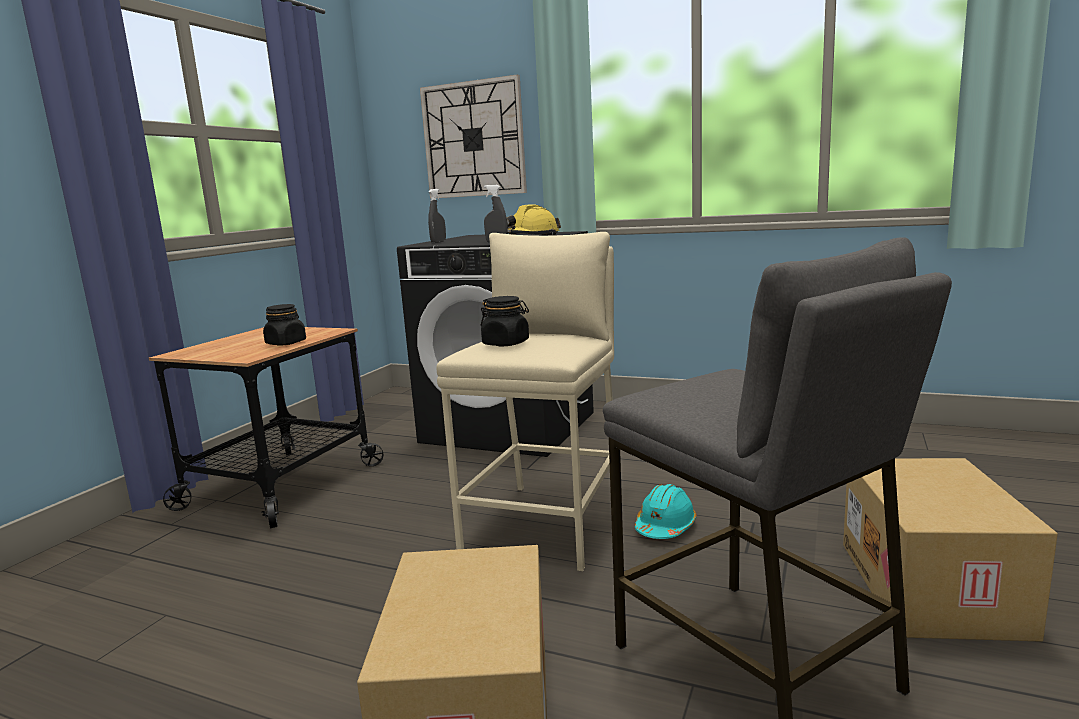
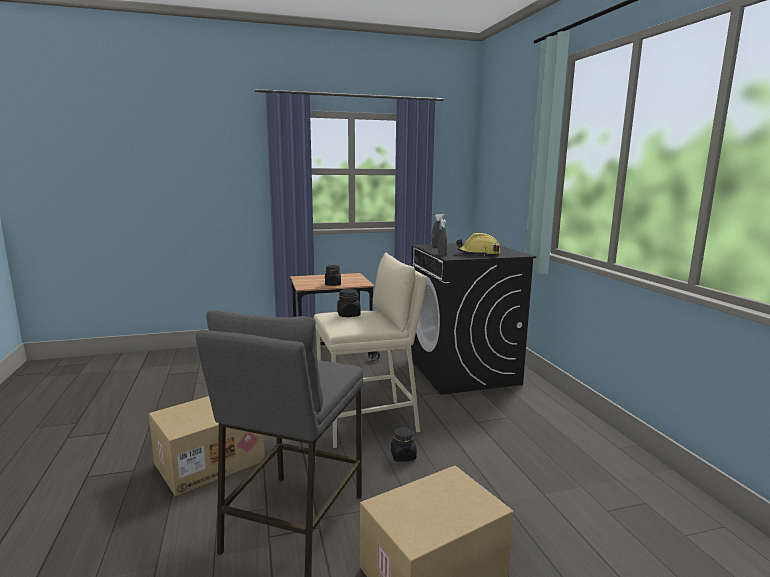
camera: 50 degrees right, 0 degrees up
(474, 139) = (512, 179): wall clock -> none
(665, 527) = (403, 456): turquoise hard hat -> black jar

